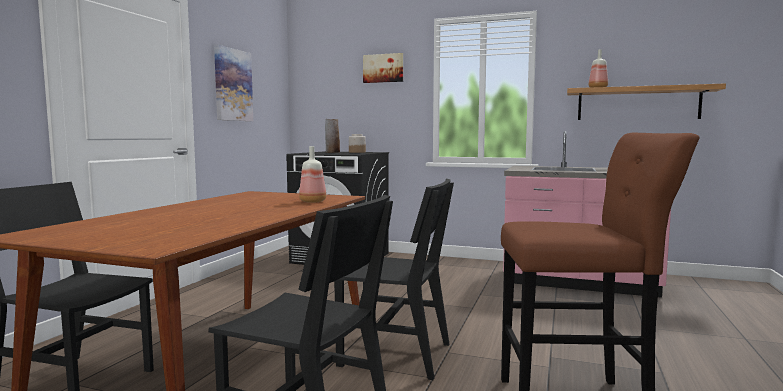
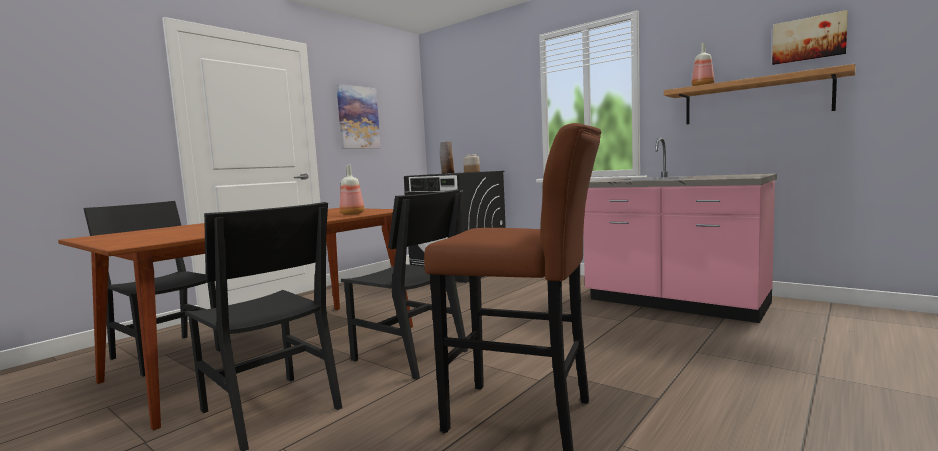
camera: 20 degrees right, 0 degrees up
(383, 68) = (497, 89): picture -> picture (808, 39)

